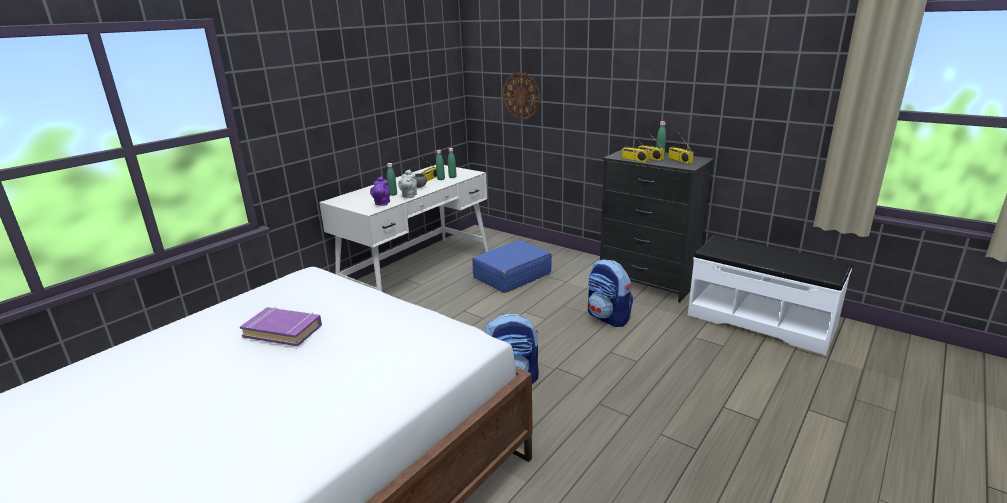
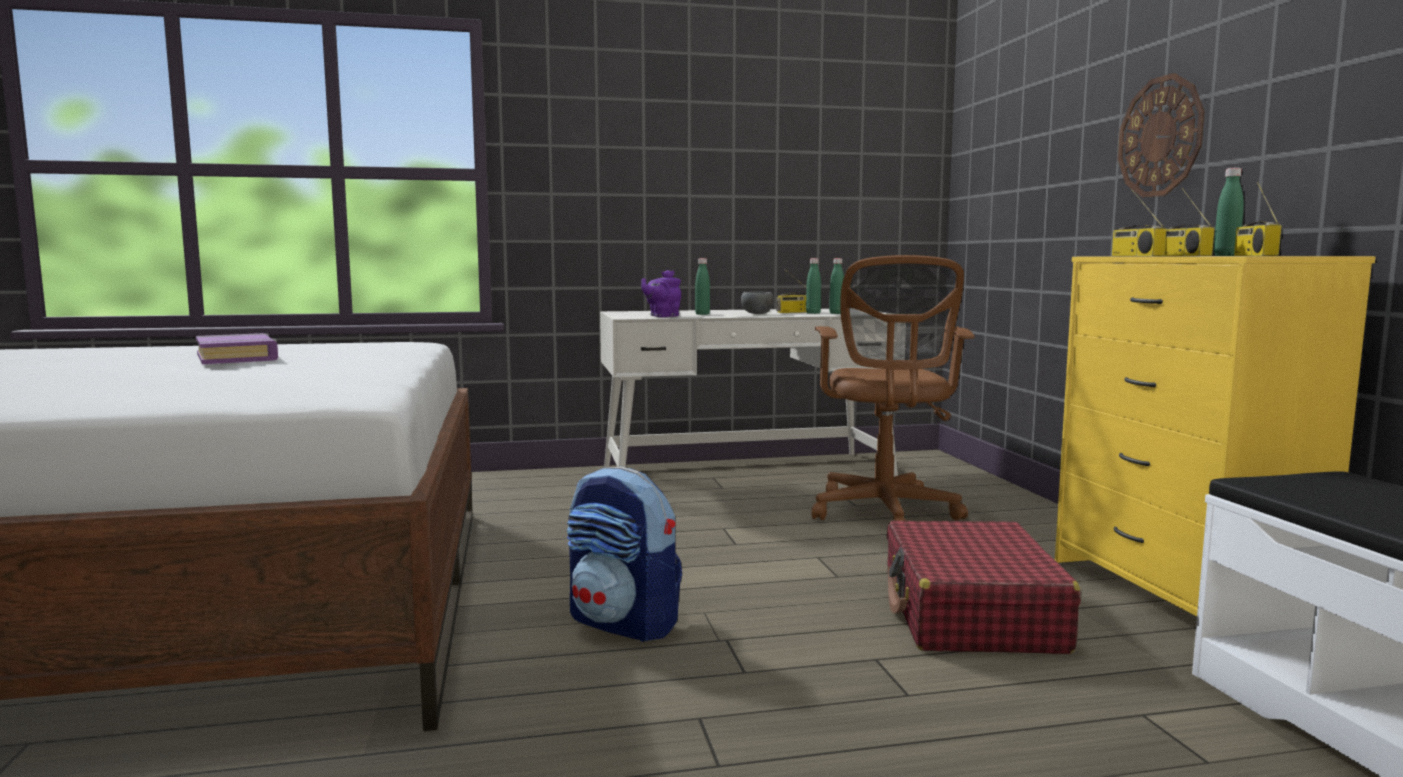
camera: 40 degrees right, 15 degrees down
(409, 196) = (718, 316): grey teapot -> none
(512, 275) = (884, 513): blue suitcase -> brown office chair
(521, 95) = (1016, 181): wall clock -> wall clock (1160, 137)
(608, 317) = (970, 613): backpack -> red suitcase
(647, 282) = (1175, 594): black dresser -> yellow dresser

